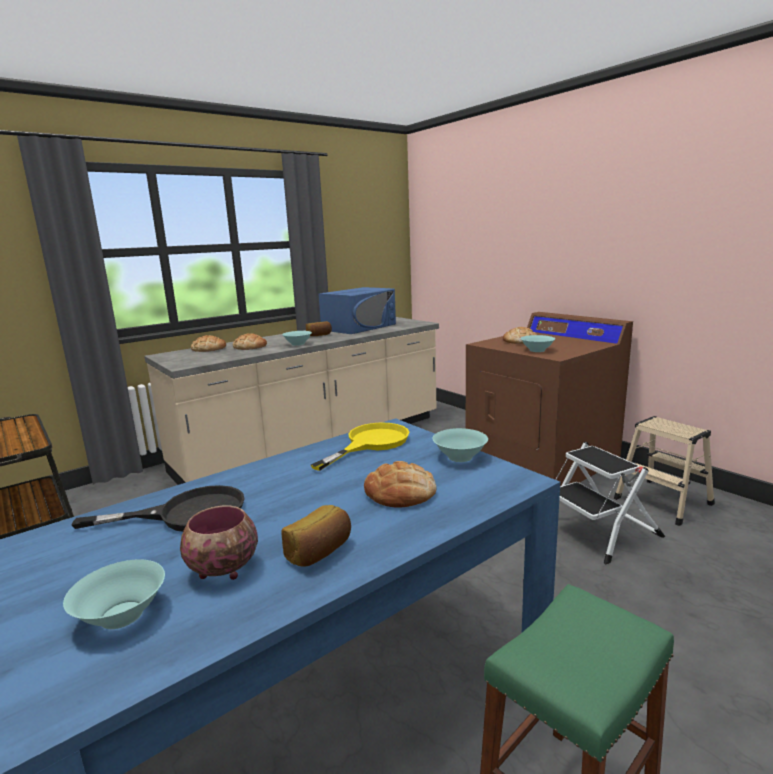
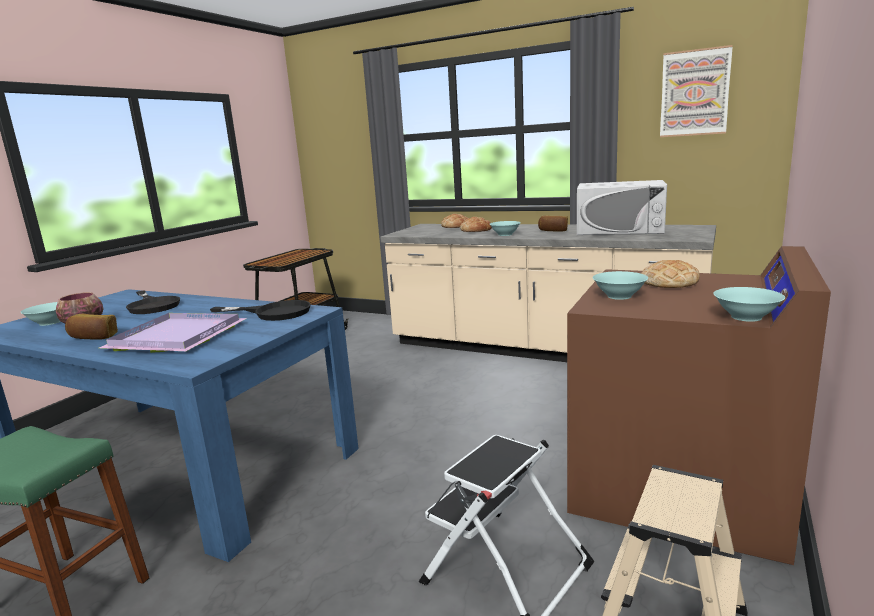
camera: 65 degrees right, 0 degrees up
(359, 327) = (619, 230): blue microwave -> white microwave
(361, 224) = (694, 93): none -> picture
(370, 443) = (273, 313): yellow frying pan -> black frying pan
(401, 492) = (174, 337): bread -> purple tray
(460, 457) = (246, 340): turquoise bowl -> turquoise bowl (746, 317)

